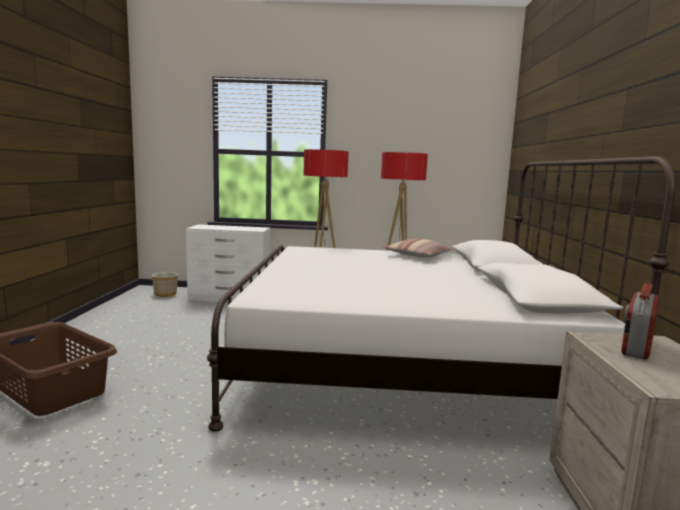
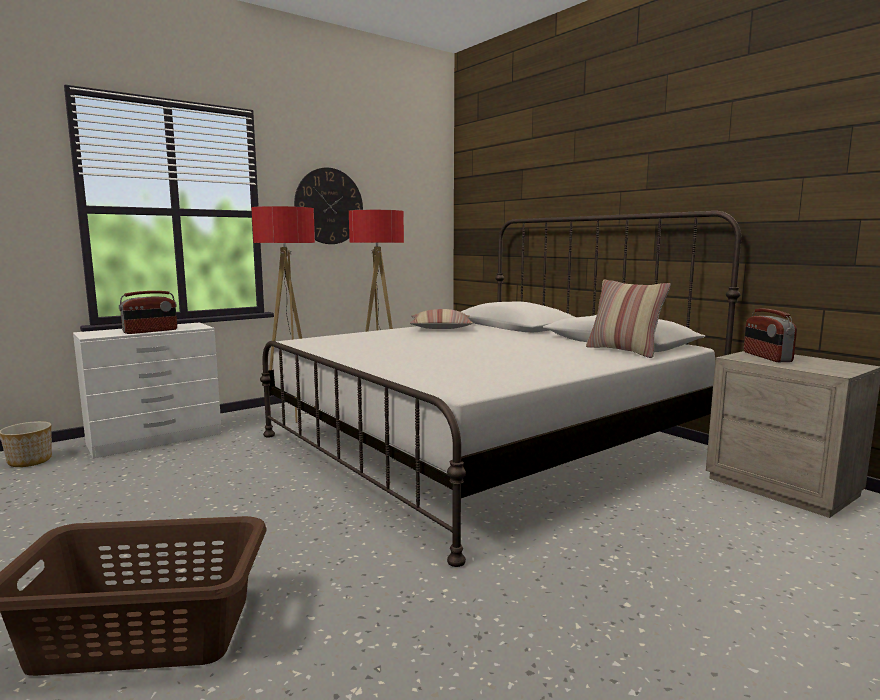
camera: 40 degrees left, 0 degrees up
(227, 229) = (150, 331): none -> radio
(382, 149) = (329, 206): none -> wall clock
(501, 303) = (624, 351): none -> pillow

